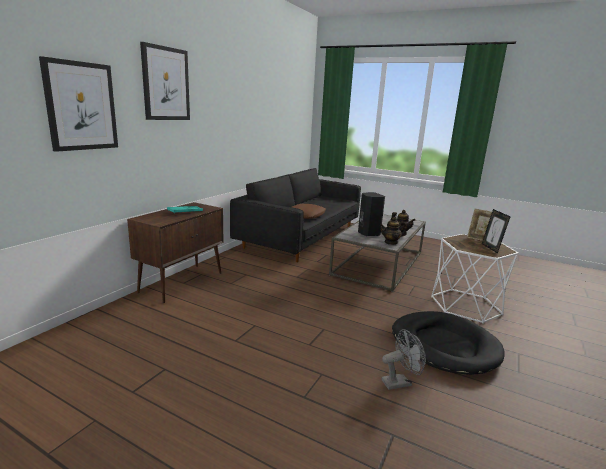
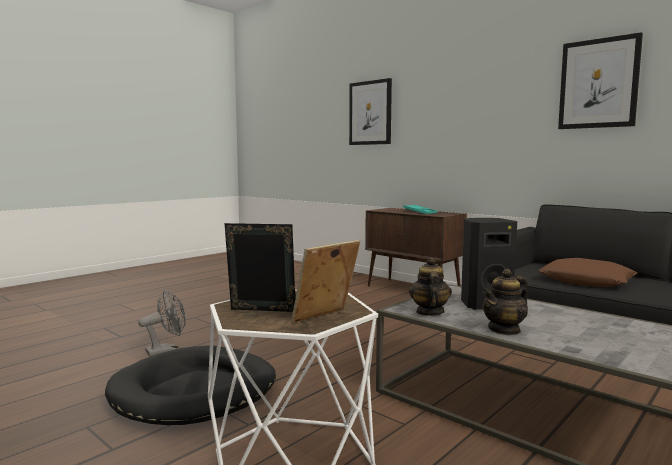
camera: 105 degrees right, 10 degrees down
(166, 84) = (444, 82): picture -> picture (598, 84)
(400, 382) = (167, 350): grey fan -> grey fan turned 120 degrees counterclockwise

